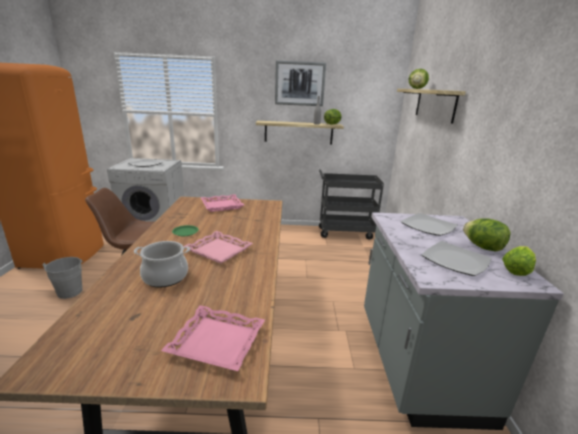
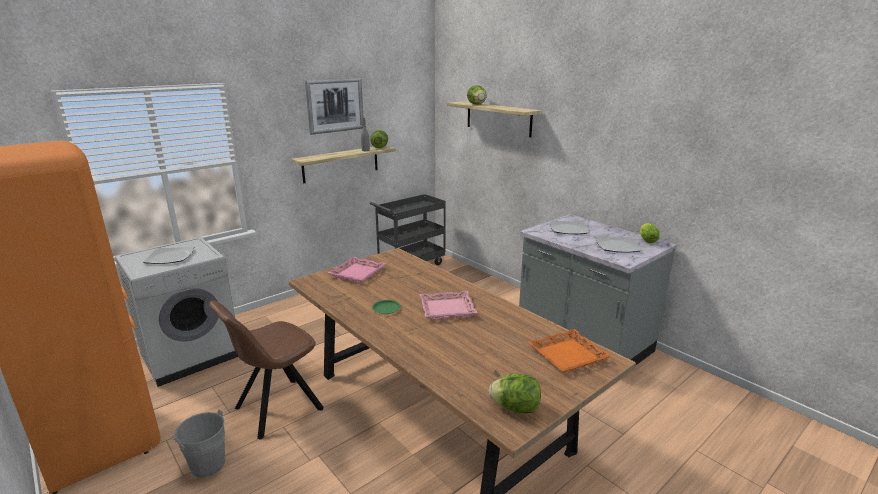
camera: 40 degrees left, 0 degrees up
(165, 277) = (456, 344): cooking pot -> none
(217, 341) = (567, 355): pink tray -> orange tray
(482, 247) = (614, 232): lettuce -> lettuce (515, 408)

